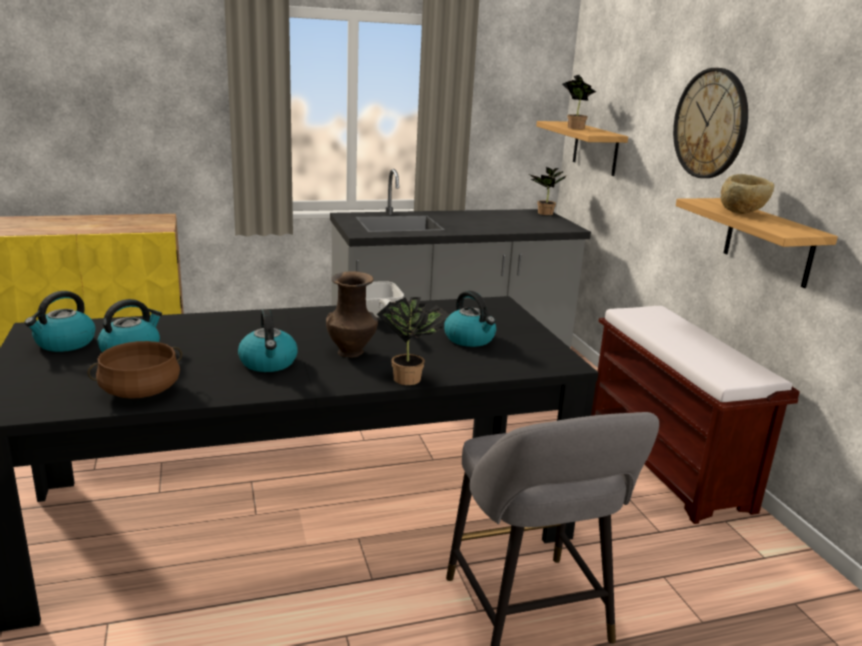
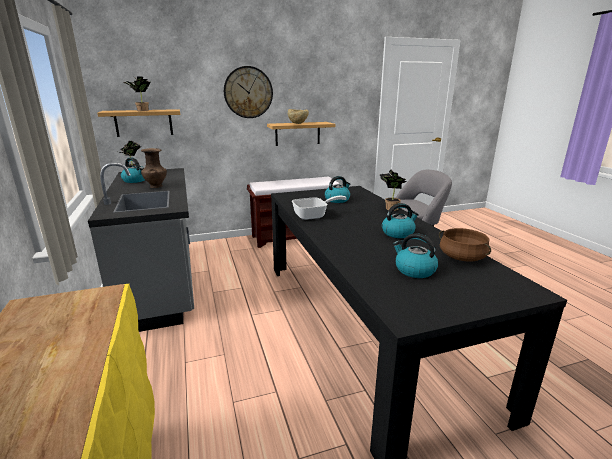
camera: 90 degrees left, 0 degrees up
(64, 343) = (422, 297): kettle -> kettle (135, 180)
(352, 352) = (370, 218): brown vase -> brown vase (156, 186)

